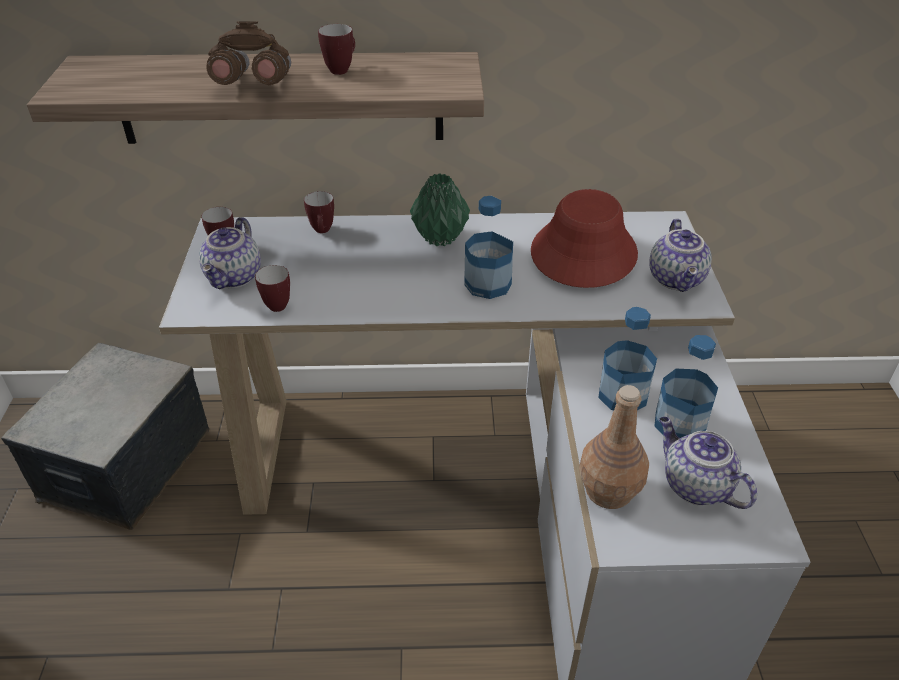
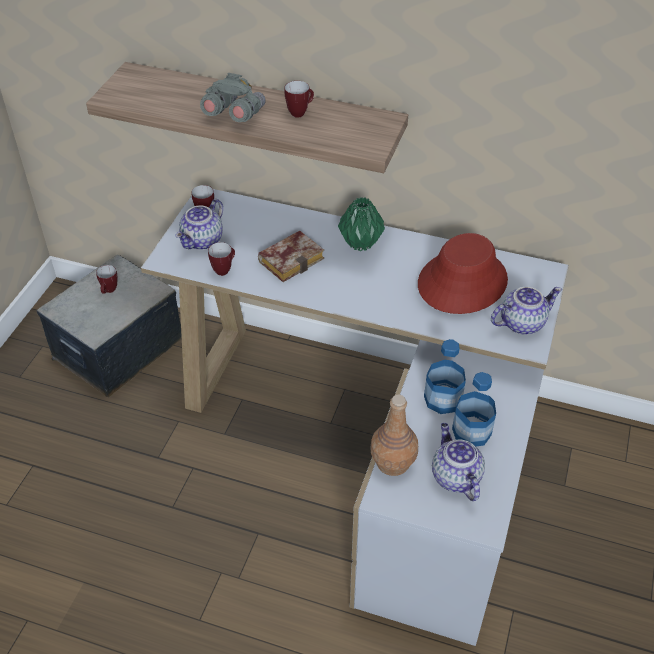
camera: 20 degrees right, 5 degrees up
(253, 85) = (234, 115): brown binoculars -> grey binoculars
(323, 231) = (278, 218): mug -> mug (109, 291)
(363, 272) = (292, 259): none -> book
(488, 284) = (376, 290): bottle -> none
(677, 279) = (521, 322): teapot -> teapot turned 135 degrees counterclockwise

